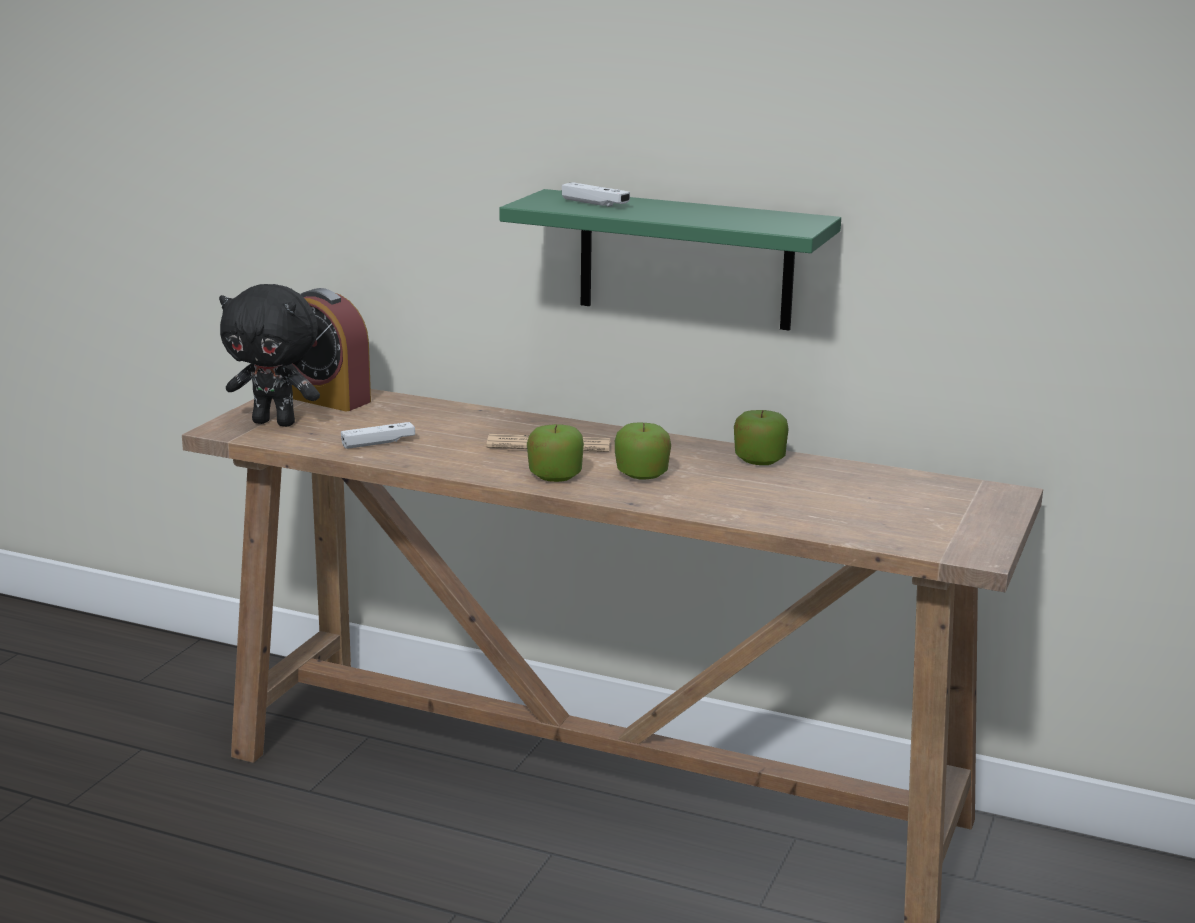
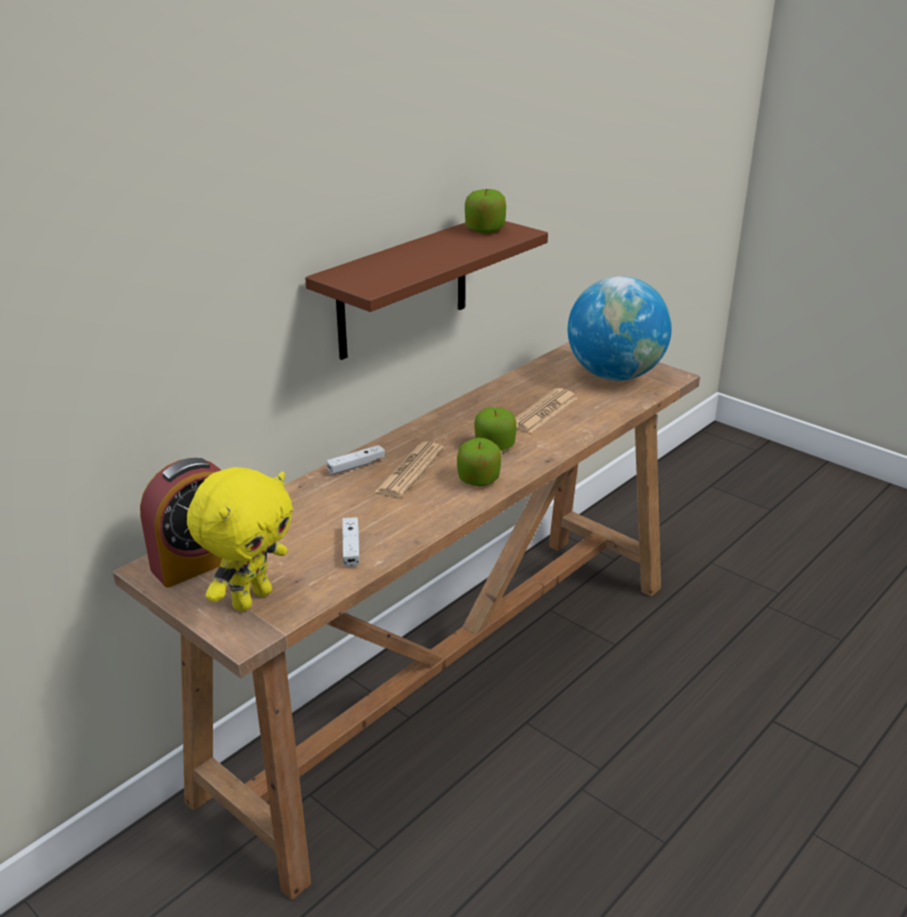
camera: 70 degrees left, 10 degrees up
(275, 422) = (251, 598): black plush toy -> yellow plush toy
(595, 203) = (388, 268): white game controller -> white game controller (356, 466)
(685, 260) = (403, 288): green shelf -> brown shelf
(759, 459) = (488, 401): apple -> apple (485, 230)
(761, 489) = (543, 412): none -> newspaper
(928, 518) = (614, 375): none -> globe

